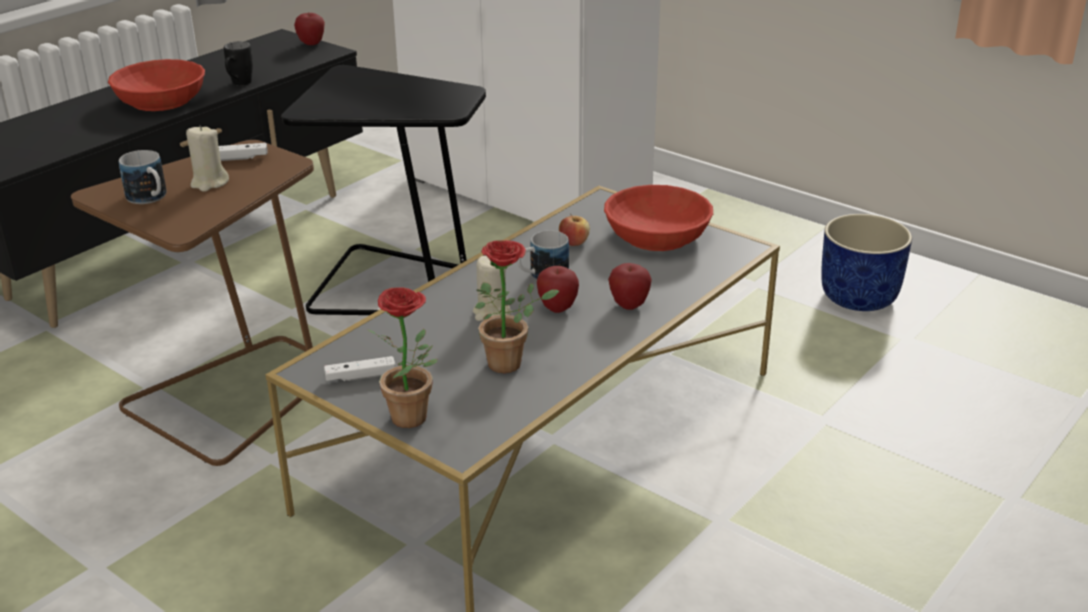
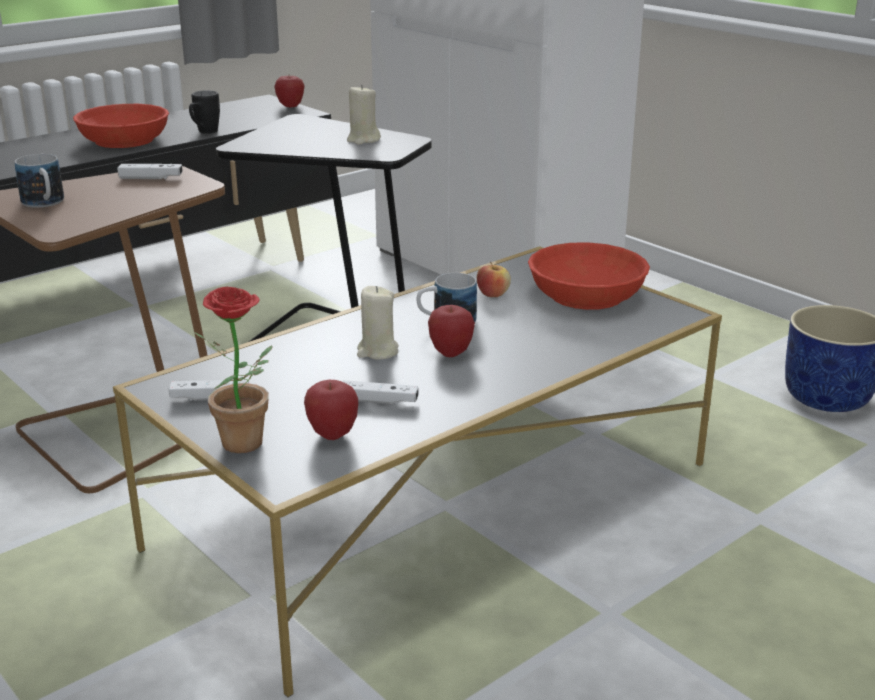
camera: 10 degrees right, 5 degrees down
(209, 183) = (110, 195): beige candle -> beige candle (363, 140)
(512, 363) = (379, 401): potted plant -> white game controller
(629, 305) = (531, 357): apple -> apple (332, 434)

